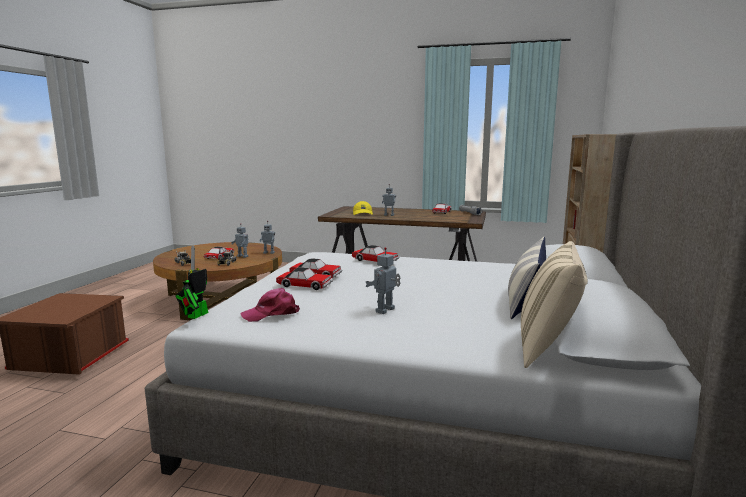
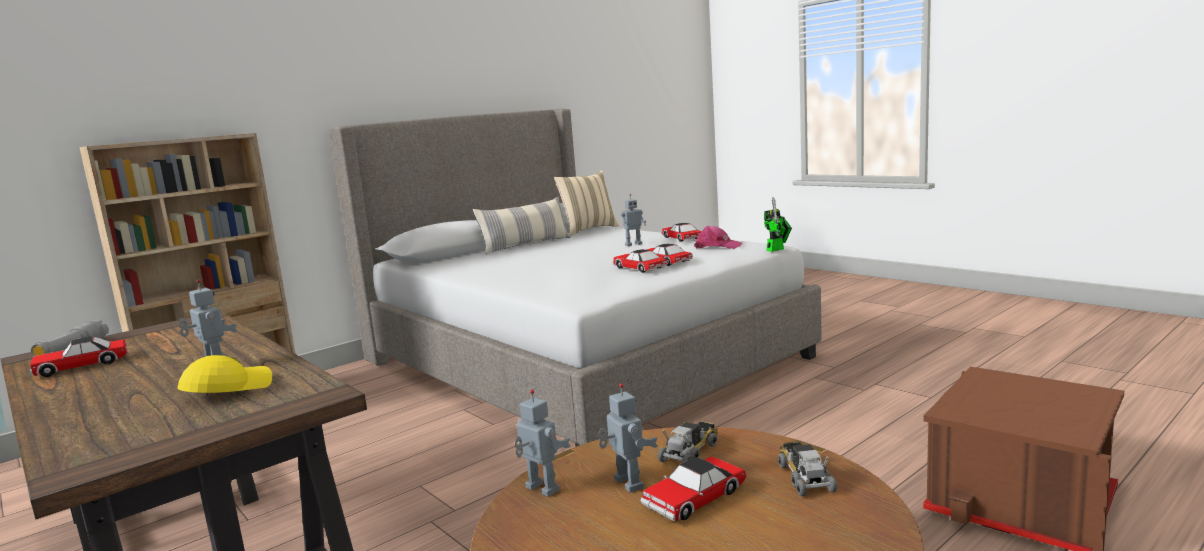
camera: 145 degrees left, 0 degrees up
(375, 260) = (549, 274): toy car -> toy car (681, 238)

